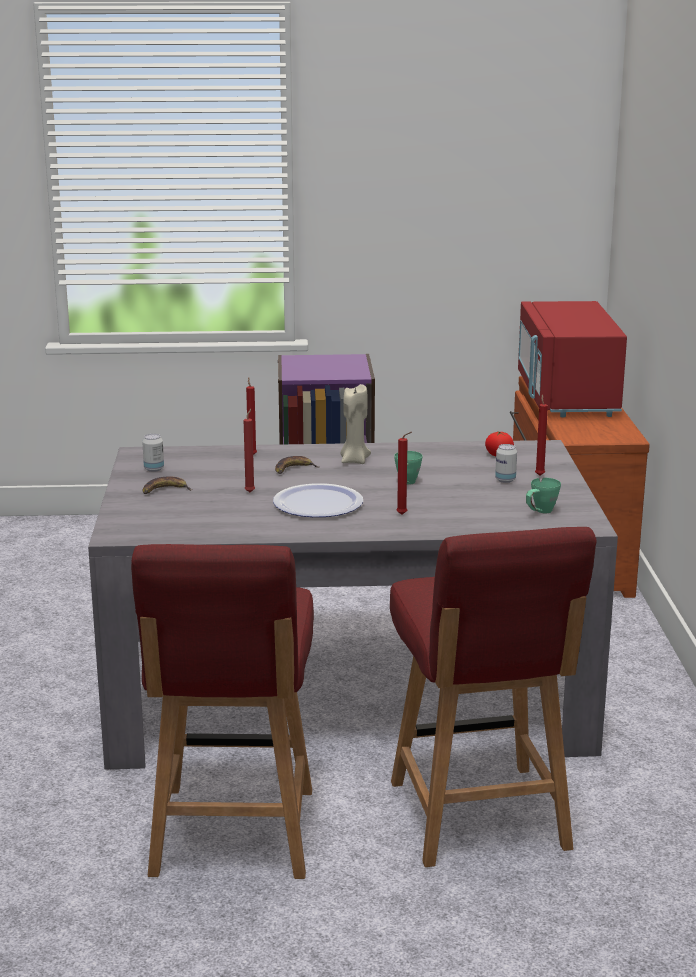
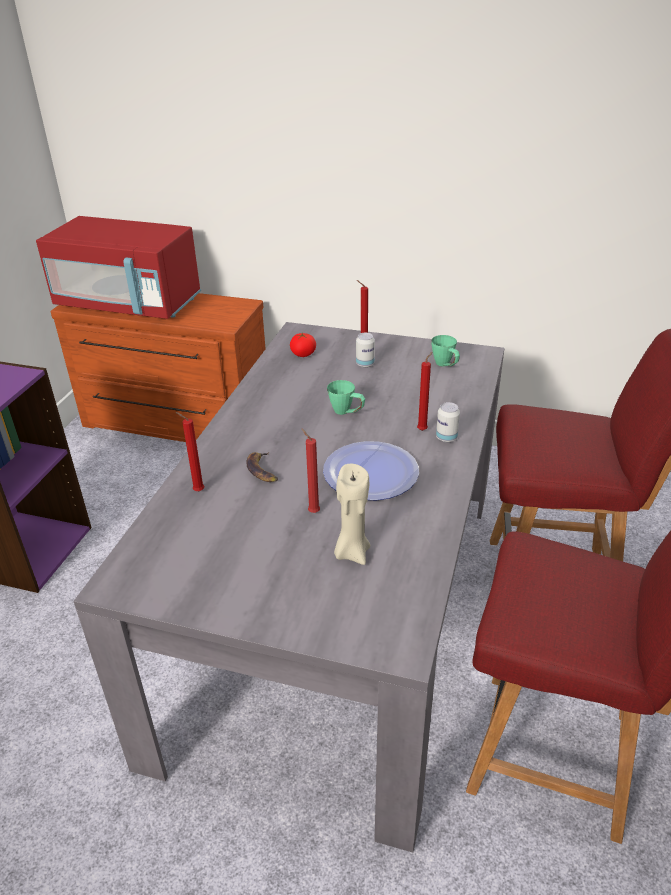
camera: 70 degrees left, 15 degrees up
(154, 469) = (187, 579): can -> can (446, 438)
(165, 490) = (269, 580): banana -> none
(354, 460) = (264, 428): beige candle -> beige candle (351, 552)

